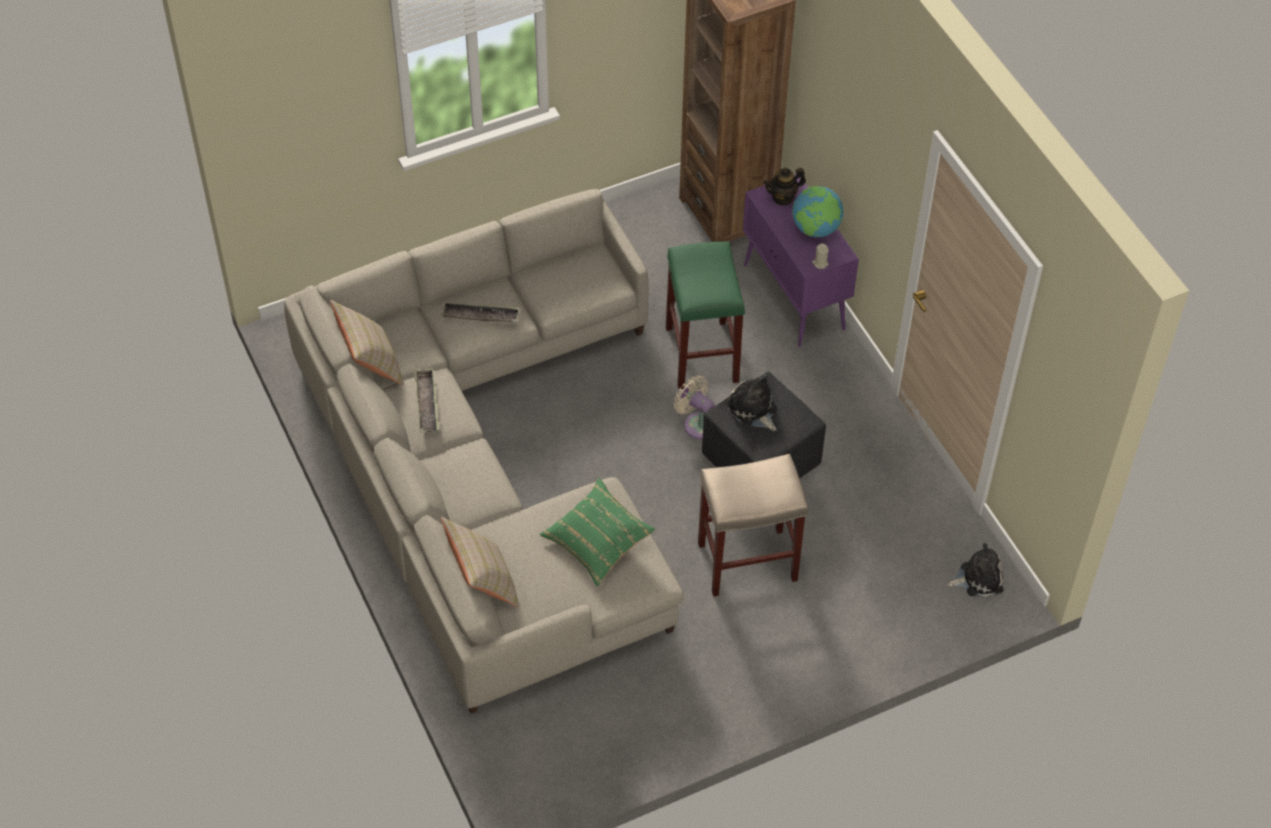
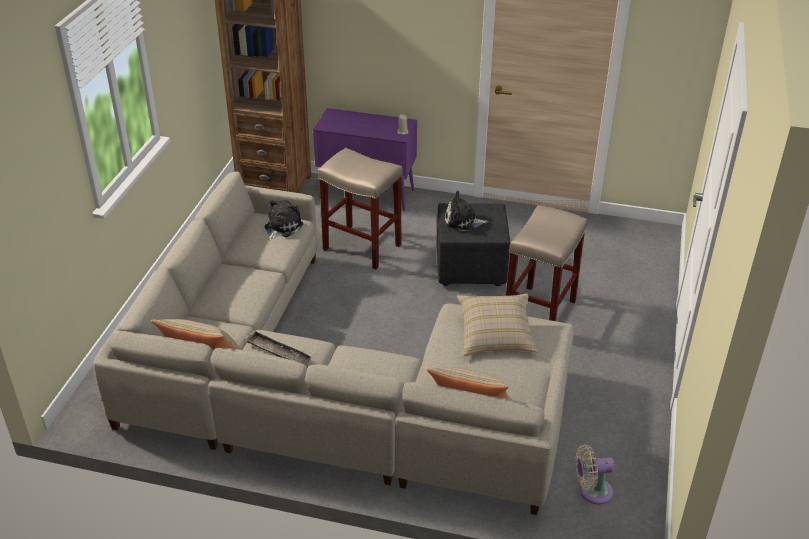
camera: 50 degrees left, 15 degrees down
(480, 315) = (239, 287): tray -> none
(598, 541) = (495, 335): green pillow -> beige pillow
(697, 423) = (411, 276): beige fan -> beige fan (592, 491)
(702, 355) = (363, 247): green stool -> beige stool
(783, 197) = (337, 120): teapot -> none
(815, 229) = (376, 121): globe -> none
(978, 578) = (641, 236): plush toy -> plush toy (281, 227)

